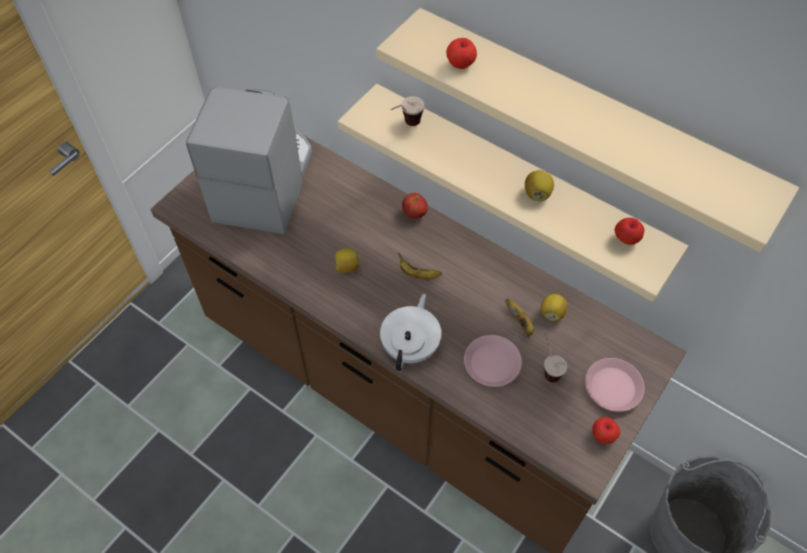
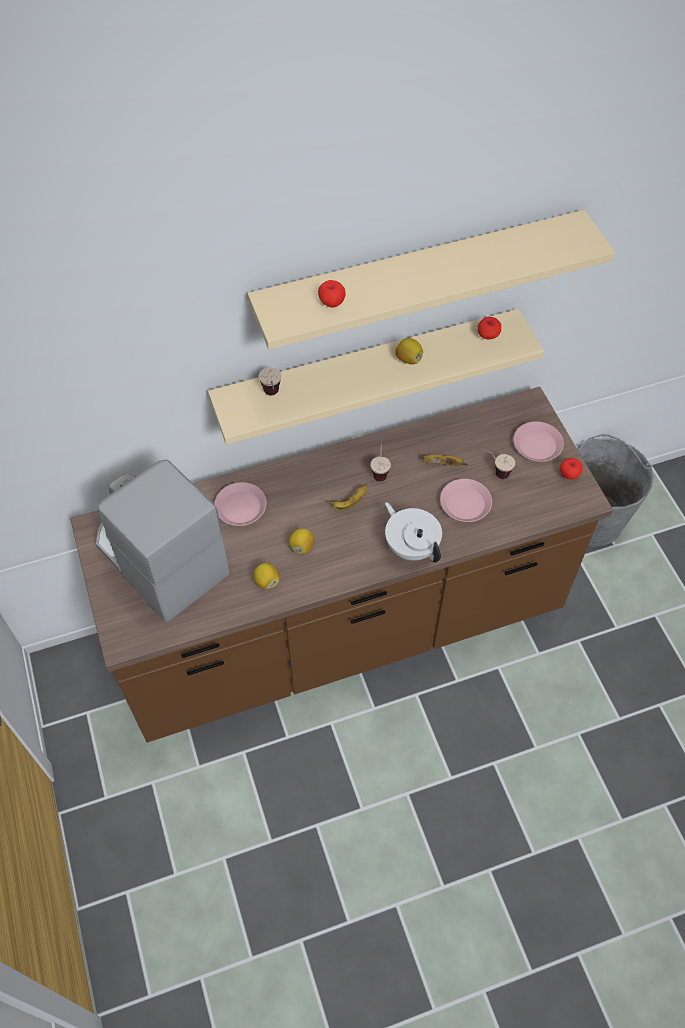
camera: 55 degrees left, 0 degrees up
(352, 204) = (241, 507): none -> pink plate
(414, 213) = (288, 470): tomato -> none
(471, 276) = (380, 469): none -> cup
(552, 313) = (451, 440): lemon -> lemon (267, 581)

